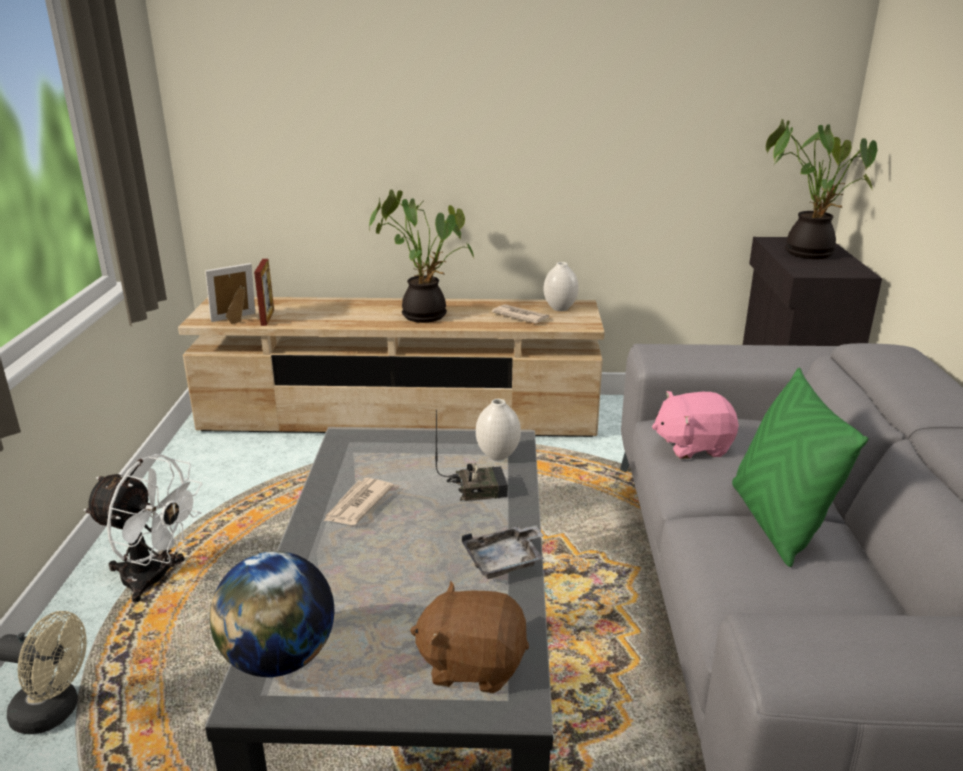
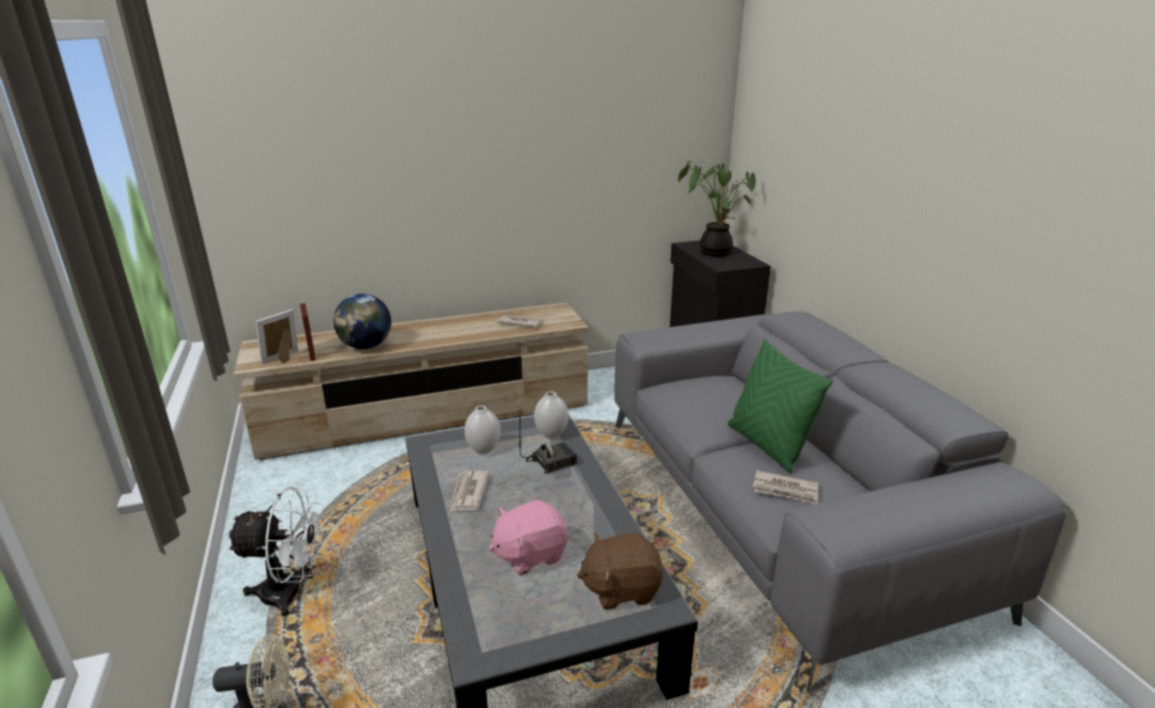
camera: 20 degrees left, 0 degrees up
(279, 659) = (481, 623): globe -> globe (366, 346)
(425, 314) = (445, 331): potted plant -> none
(505, 561) = (601, 511): grey tray -> none
(559, 308) = (545, 312): white vase -> white vase (483, 449)
(692, 446) = (688, 402): pink plush toy -> pink plush toy (529, 554)
(768, 589) = (785, 490): none -> newspaper

